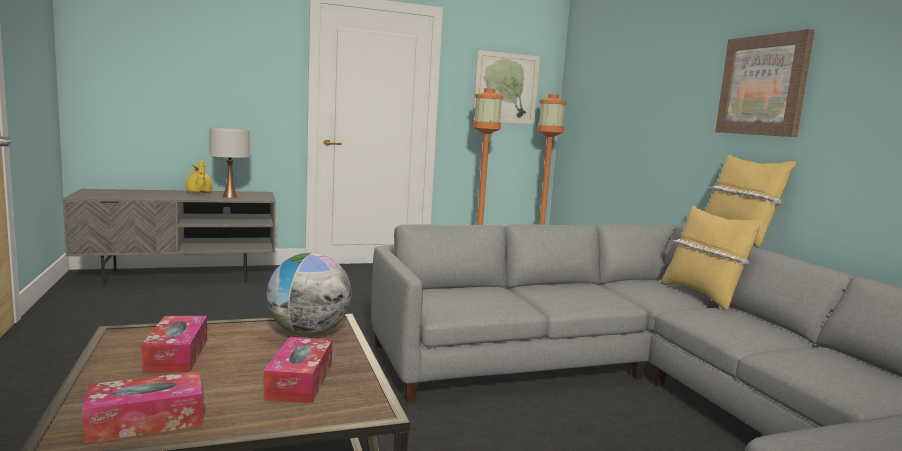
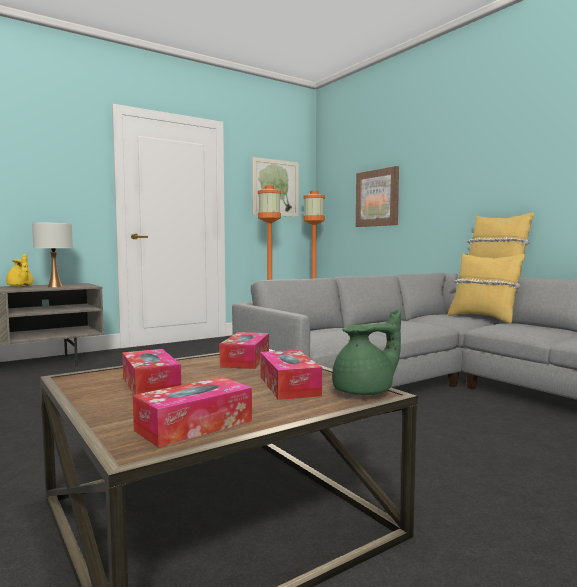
camera: 15 degrees left, 5 degrees down
(308, 333) = (245, 360): globe -> tissue box
(362, 405) = (365, 391): none -> green teapot
(763, 85) = (499, 162): picture -> picture (377, 198)

